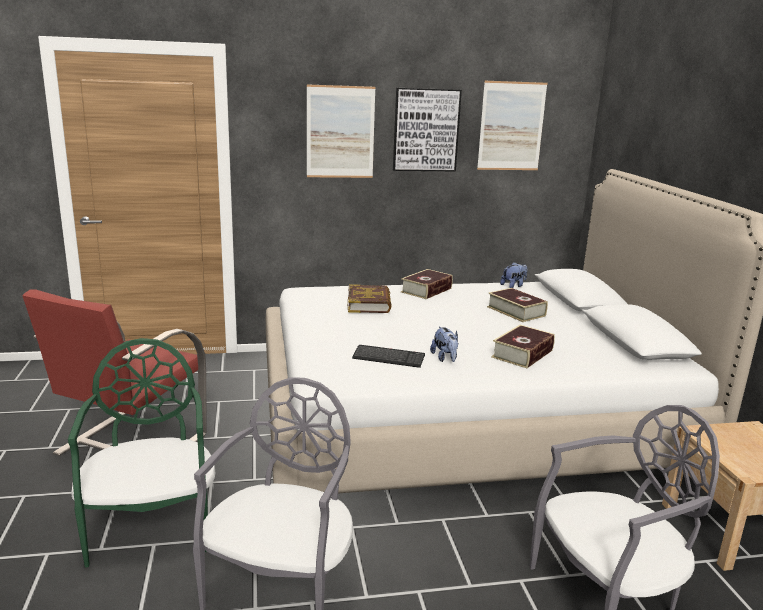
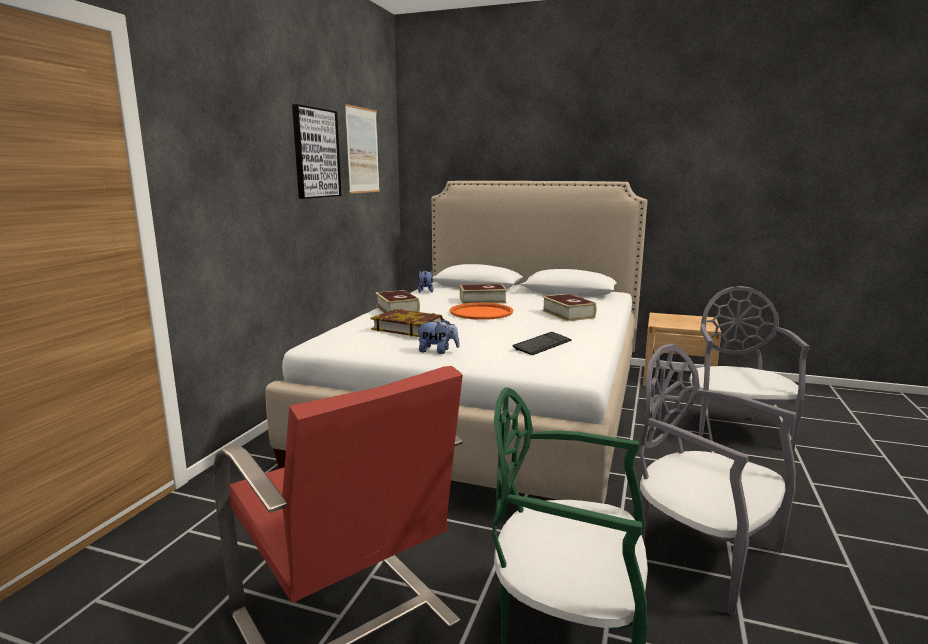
camera: 60 degrees left, 5 degrees down
(340, 132) = (255, 155): picture -> none
(445, 358) = (558, 331): plush toy -> plush toy (437, 351)
(464, 318) = (481, 312): none -> orange tray

